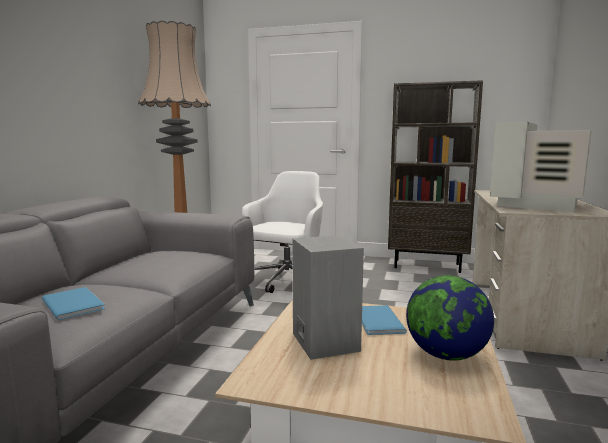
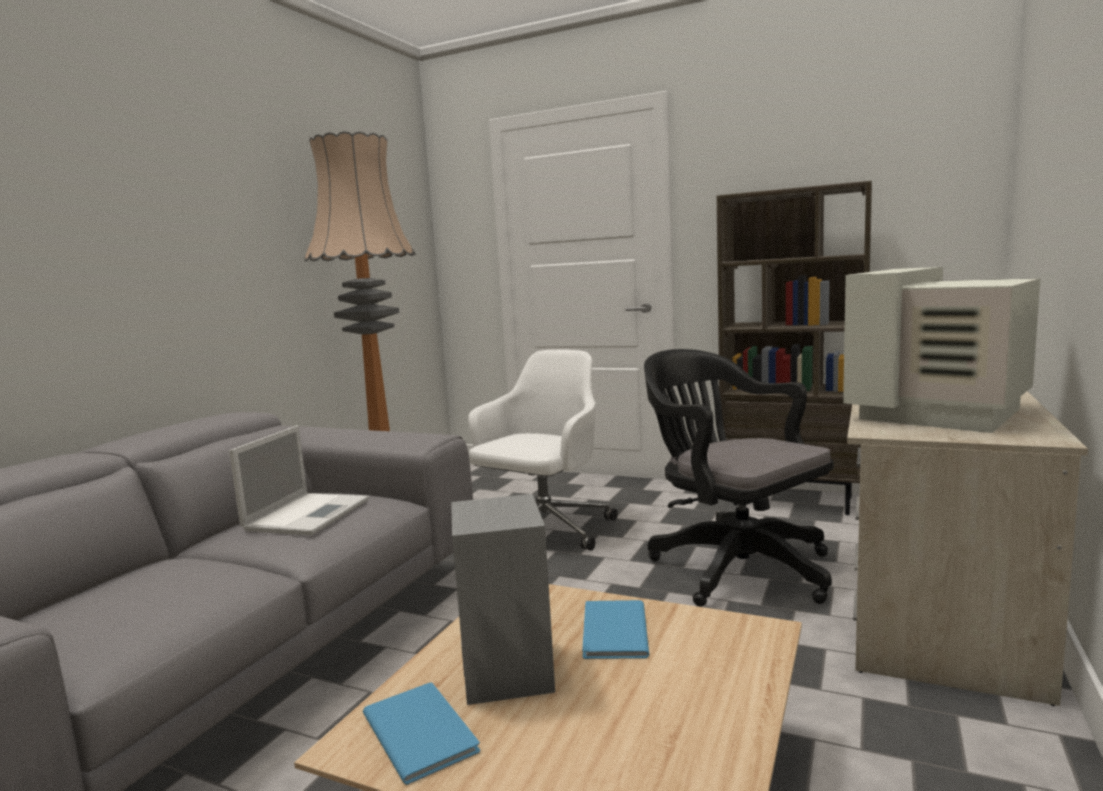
camera: 10 degrees right, 0 degrees up
(74, 303) = (143, 599): blue book -> blue book (421, 729)
(161, 259) = (309, 514): none -> laptop
(407, 298) = (734, 566): none -> black office chair
(446, 355) = (694, 707): globe -> none

